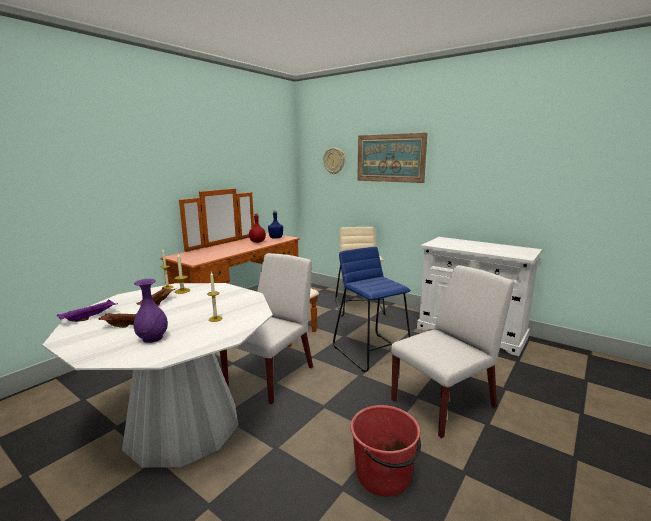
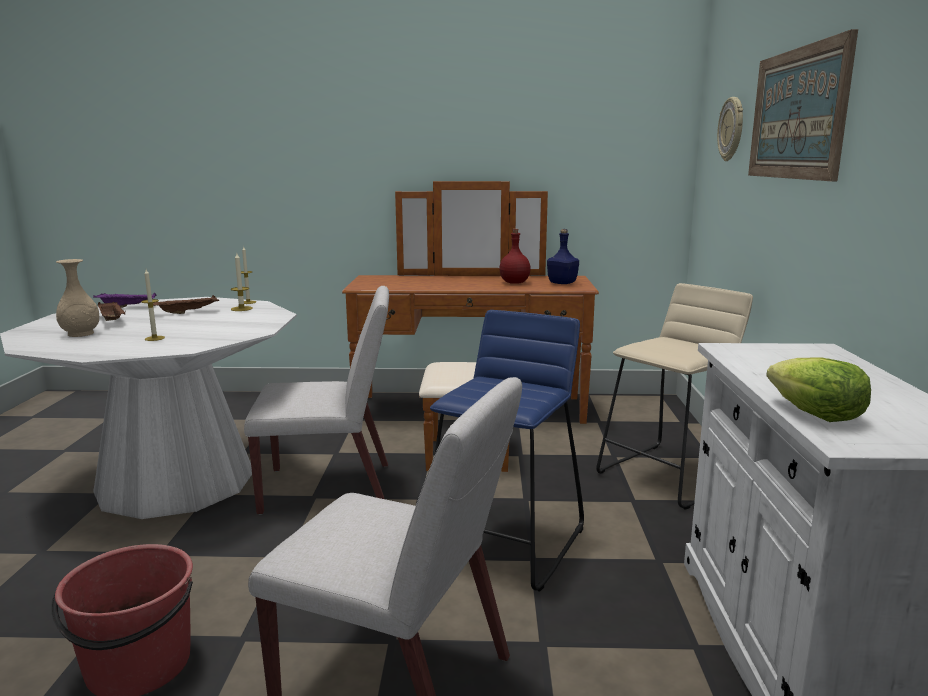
camera: 55 degrees right, 0 degrees up
(153, 338) = (80, 334): purple vase -> beige vase
(502, 253) = (815, 414): none -> lettuce

